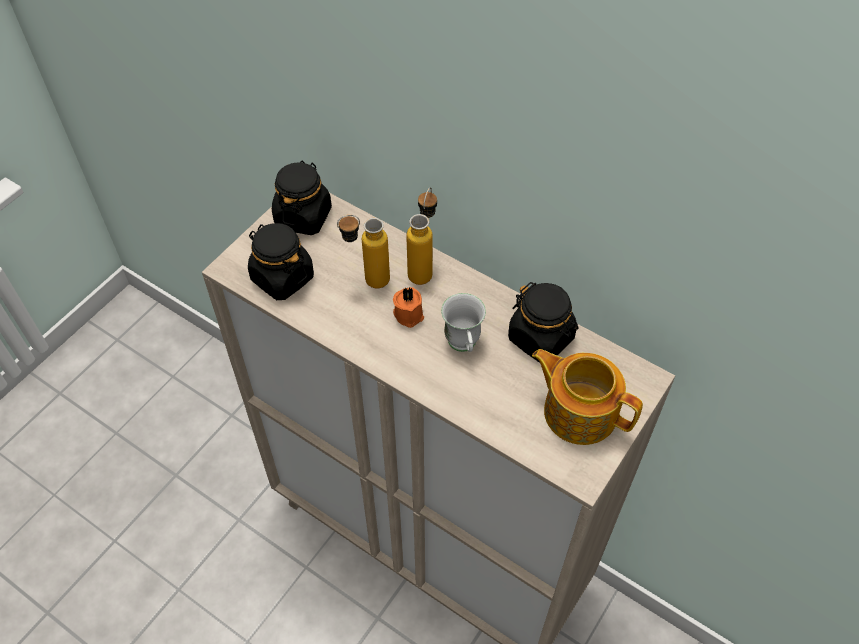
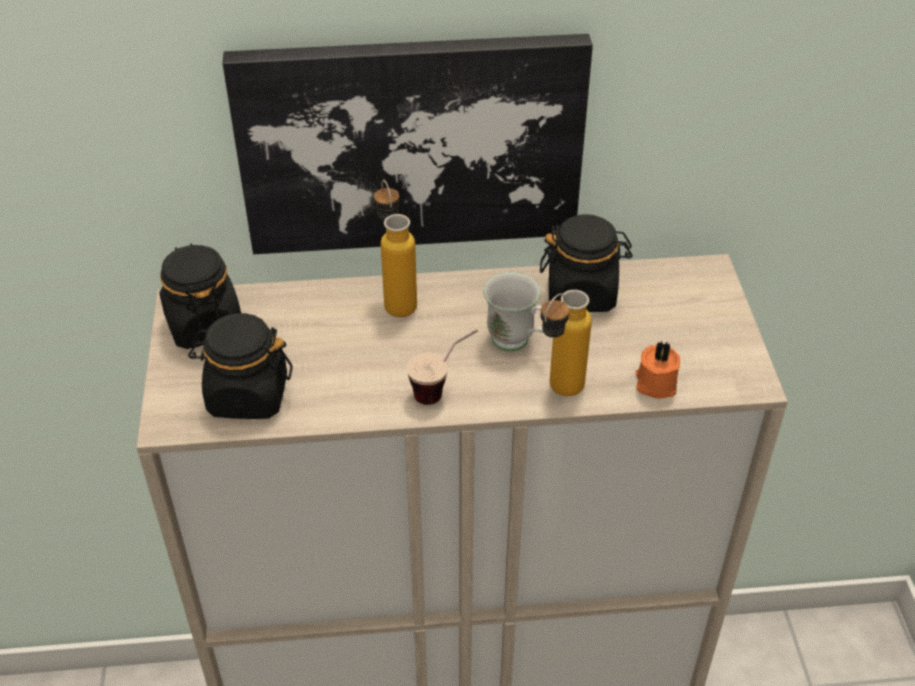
camera: 40 degrees left, 10 degrees down
(367, 281) = (349, 344): bottle -> bottle (558, 393)
(388, 347) = (443, 390): none -> cup
(409, 313) = (429, 347): orange candle -> orange candle (655, 383)
(464, 172) = (411, 143): none -> picture
(579, 411) = (685, 331): teapot -> none

